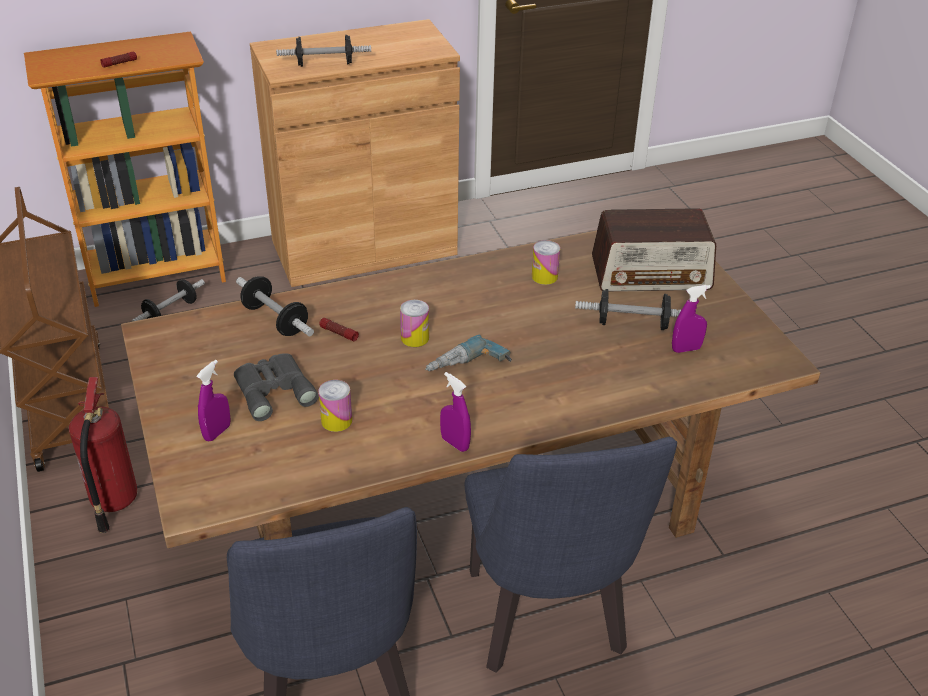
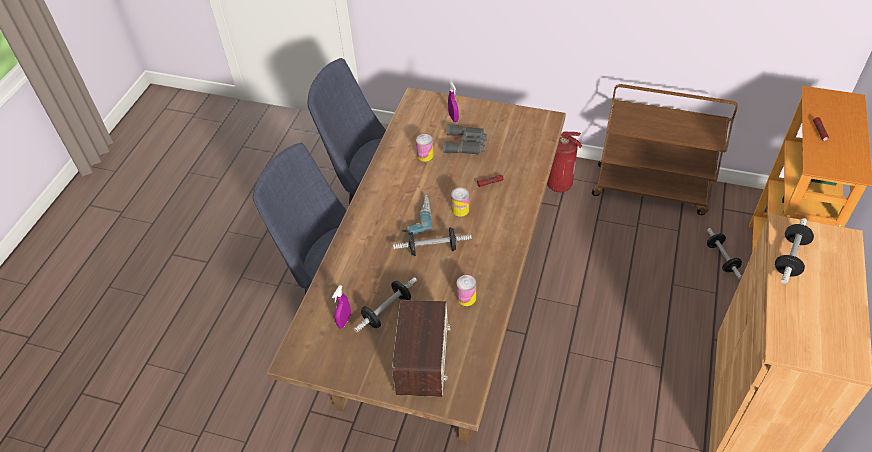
camera: 130 degrees right, 10 degrees up
(275, 320) = (522, 164): dumbbell -> dumbbell (432, 249)
(455, 443) = (372, 186): purple spray bottle -> none
(651, 273) = (422, 357): radio -> radio turned 150 degrees clockwise

